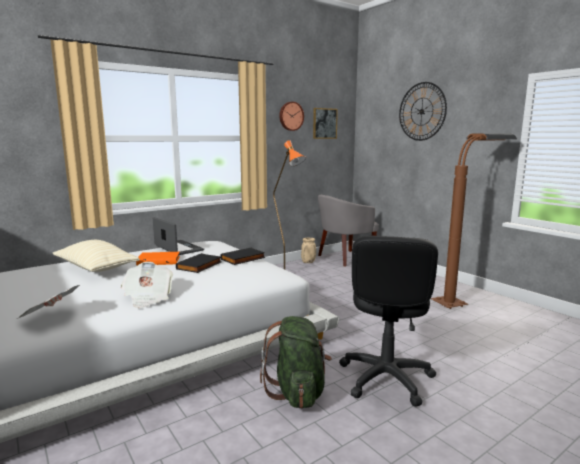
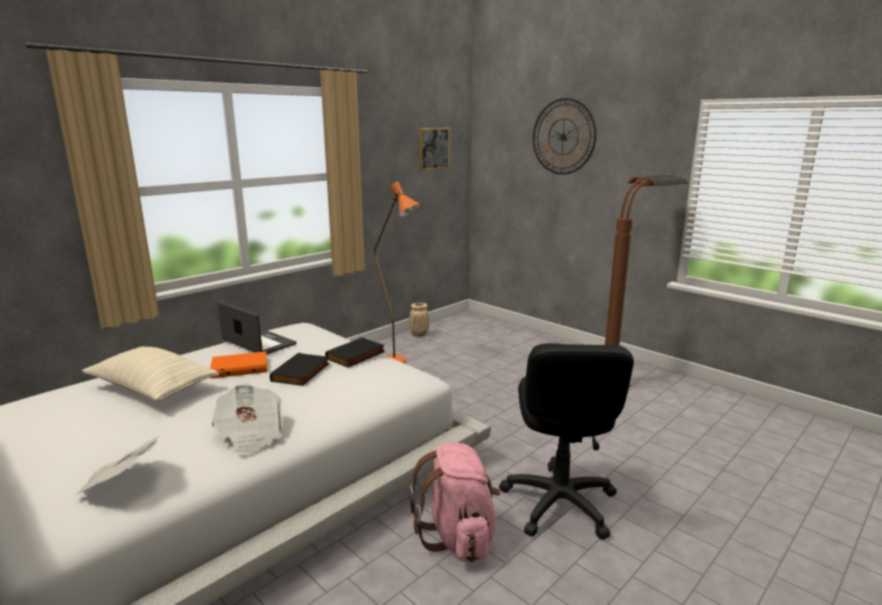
camera: 10 degrees left, 5 degrees up
(290, 116) = (390, 141): wall clock -> none
(297, 392) = (458, 536): green backpack -> pink backpack
(344, 258) = (464, 326): grey armchair -> none

